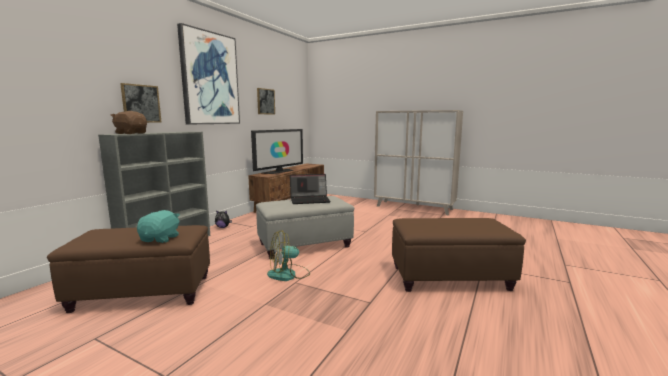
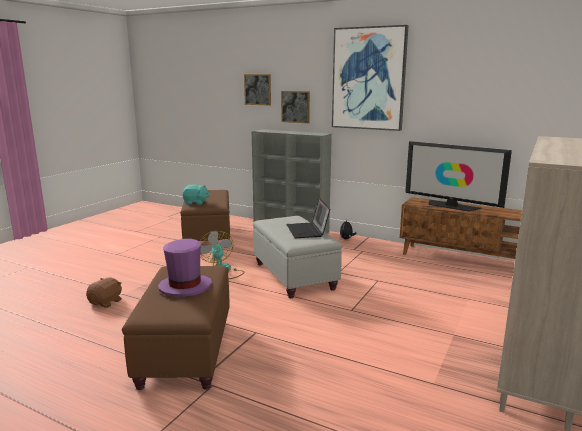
camera: 90 degrees right, 5 degrees up
(131, 133) = (272, 131): brown plush toy -> brown plush toy (106, 302)
(265, 101) = (465, 102): picture -> picture (258, 89)
(448, 224) = (185, 287): none -> purple hat

